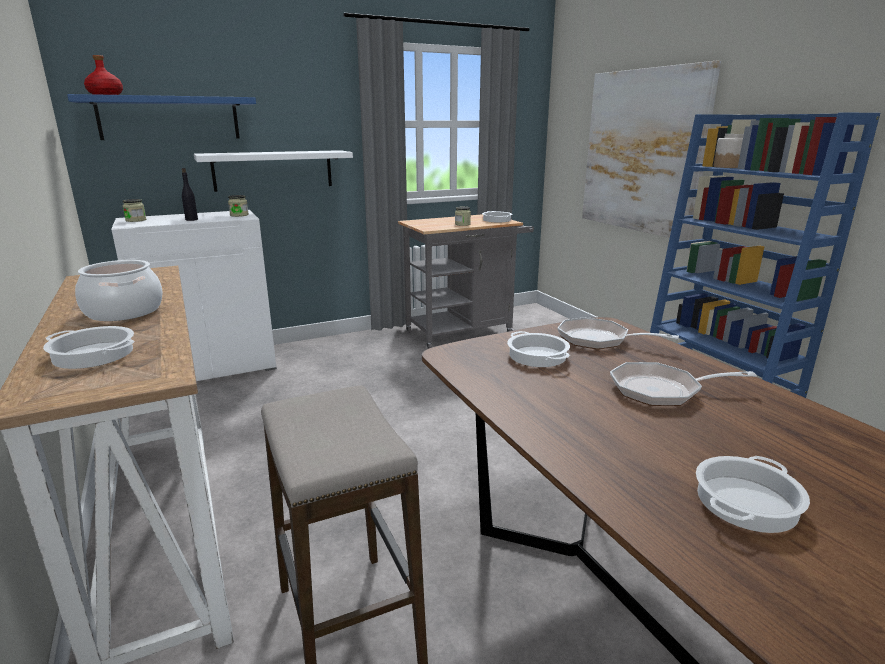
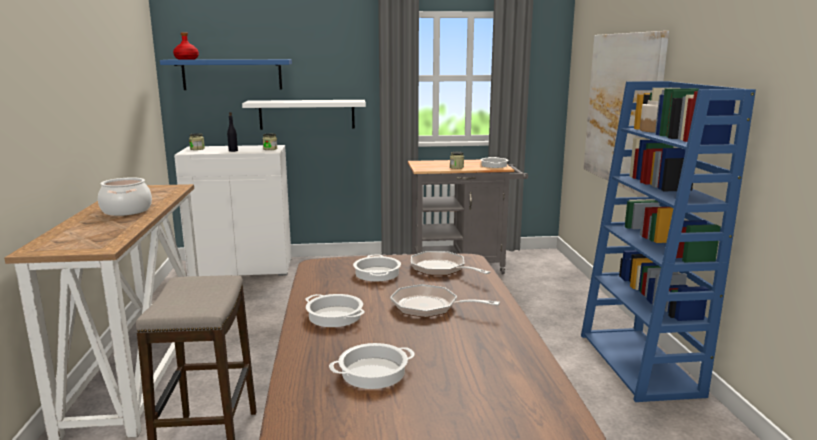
camera: 20 degrees right, 5 degrees down
(94, 354) = (85, 232): cooking pot -> cooking pot (335, 316)

